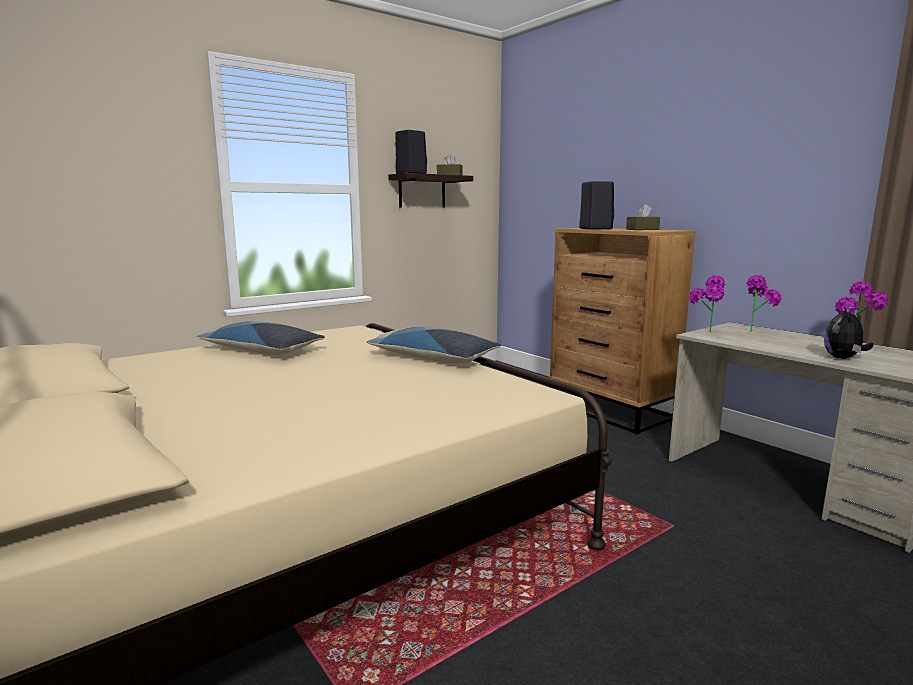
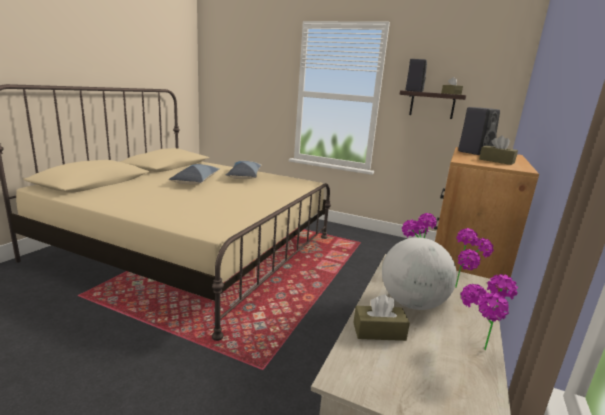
camera: 60 degrees right, 5 degrees up
(433, 357) = (264, 202): pillow -> pillow (196, 181)
(787, 344) = (412, 303): none -> globe
(843, 358) = (379, 331): plush toy -> brown tissue box

